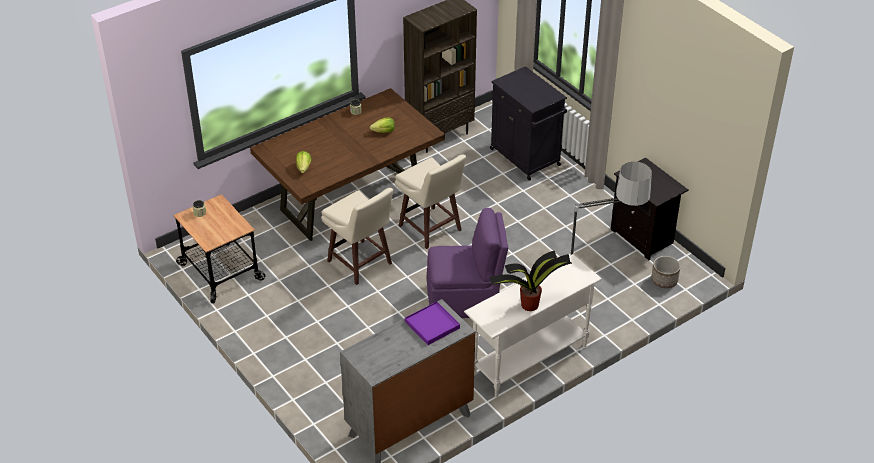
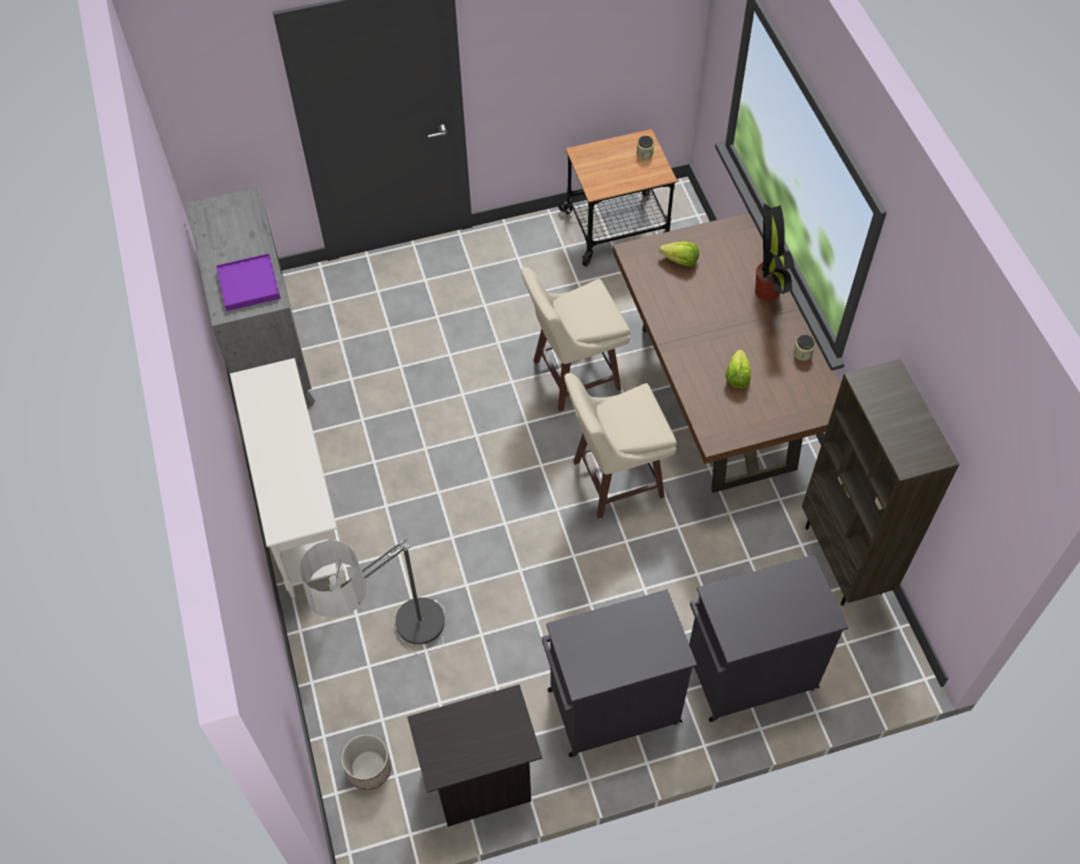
camera: 110 degrees right, 15 degrees up
(464, 300) = (448, 477): purple chair -> none
(528, 305) = (263, 433): potted plant -> potted plant (767, 290)
(573, 200) = (611, 708): none -> black cabinet

